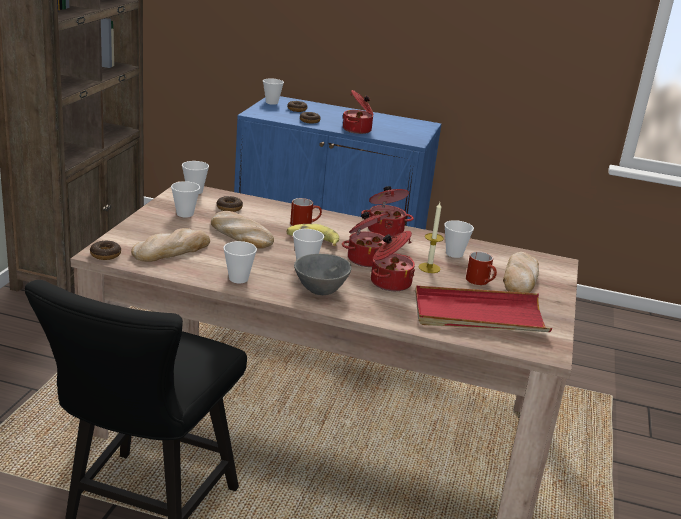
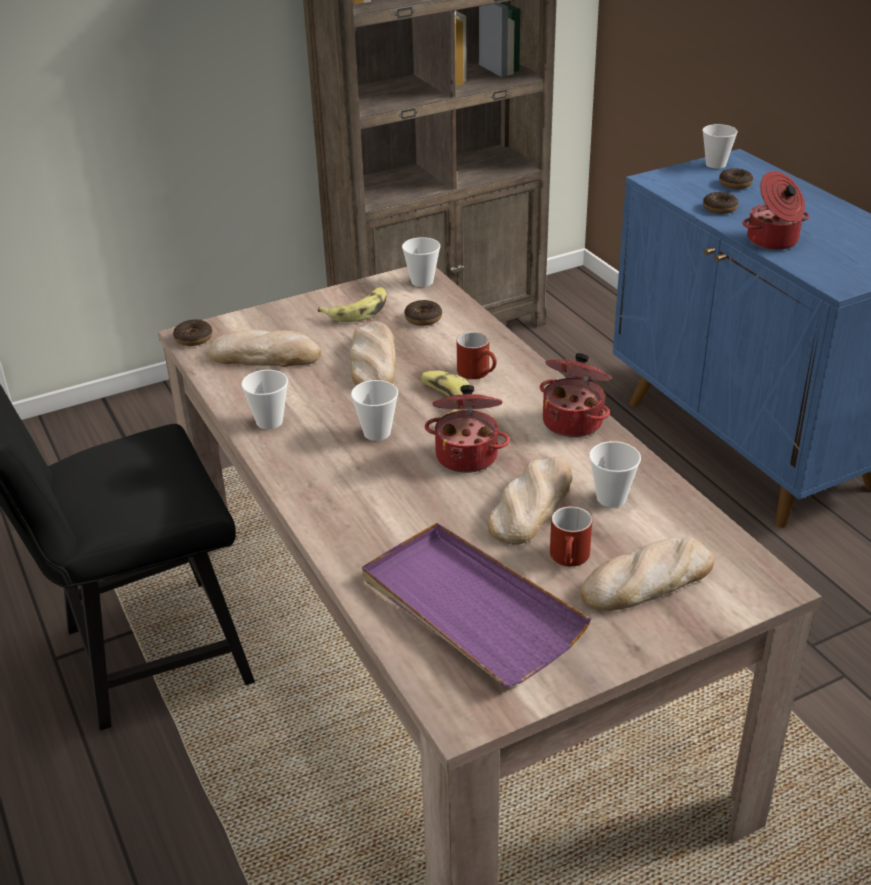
camera: 50 degrees right, 10 degrees up
(185, 214) = (358, 311): cup -> banana
(319, 289) = (334, 474): grey bowl -> none
(389, 282) = (436, 502): cooking pot -> none
(429, 268) = (531, 504): candle -> bread
(479, 315) = (469, 607): red tray -> purple tray

